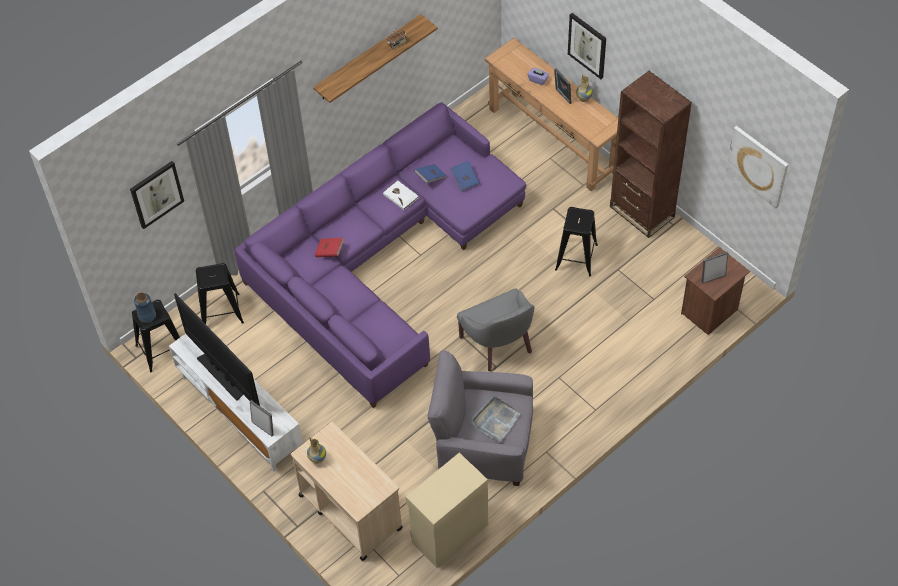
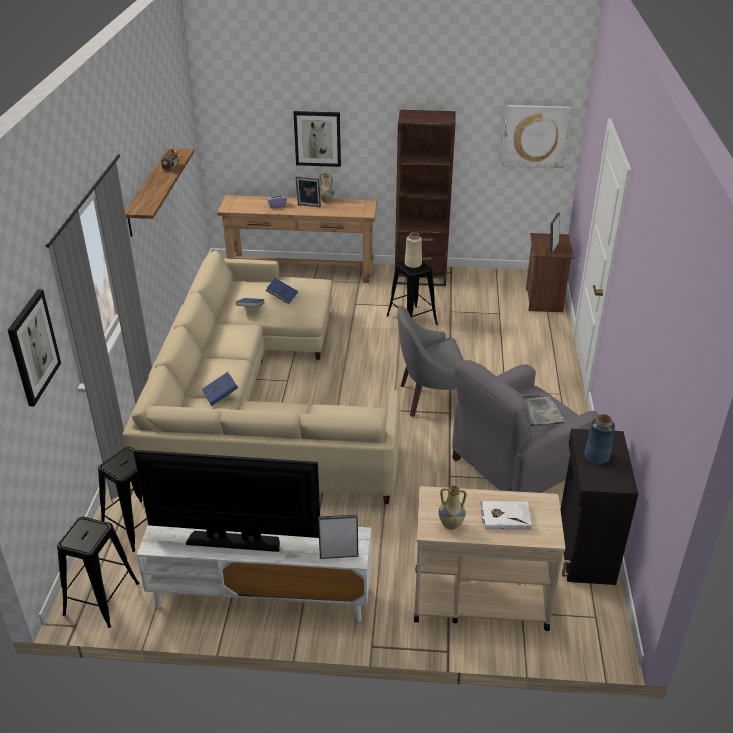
camera: 45 degrees left, 20 degrees down
(147, 316) = (81, 538): blue vase -> blue vase (596, 456)
(330, 252) = (220, 395): red book -> blue book
(381, 258) = (254, 400): purple sofa -> beige sofa
(401, 196) = (239, 330): white book -> white book (505, 516)
(448, 533) = (584, 550): beige cabinet -> black cabinet
(499, 344) = (431, 398): grey armchair -> grey armchair turned 150 degrees clockwise
(580, 218) = (413, 264): none -> beige vase

